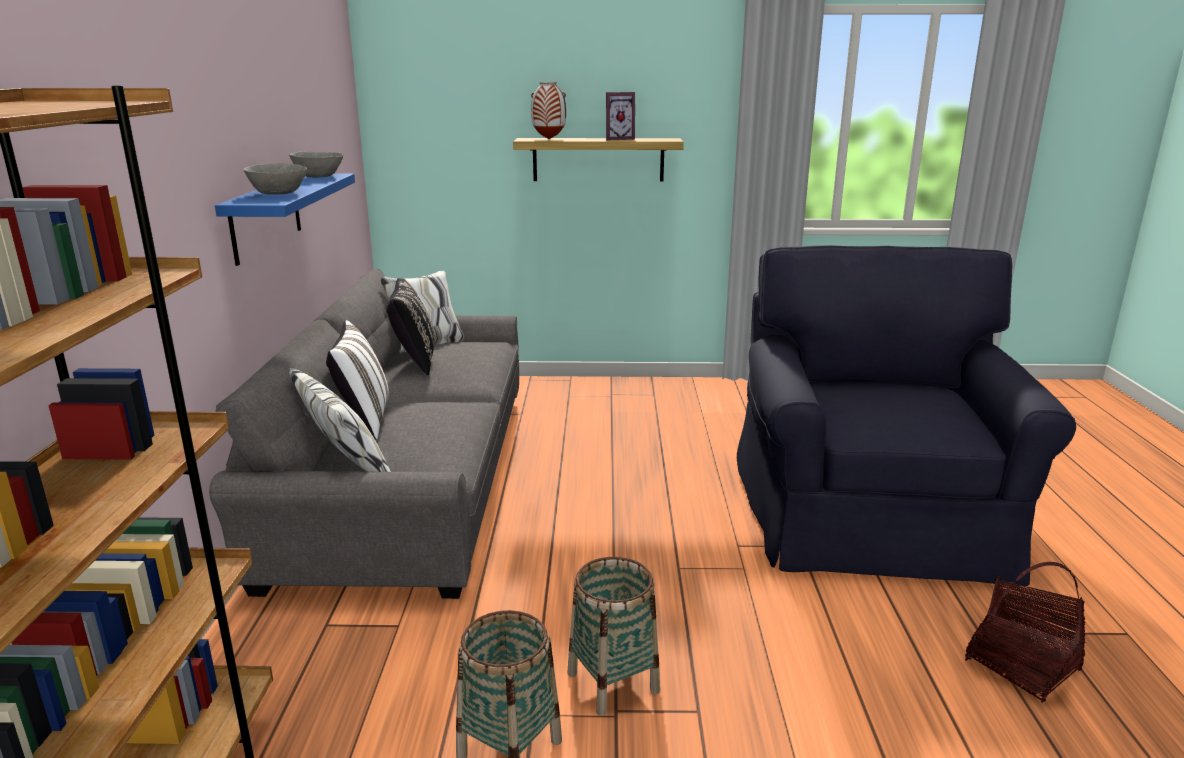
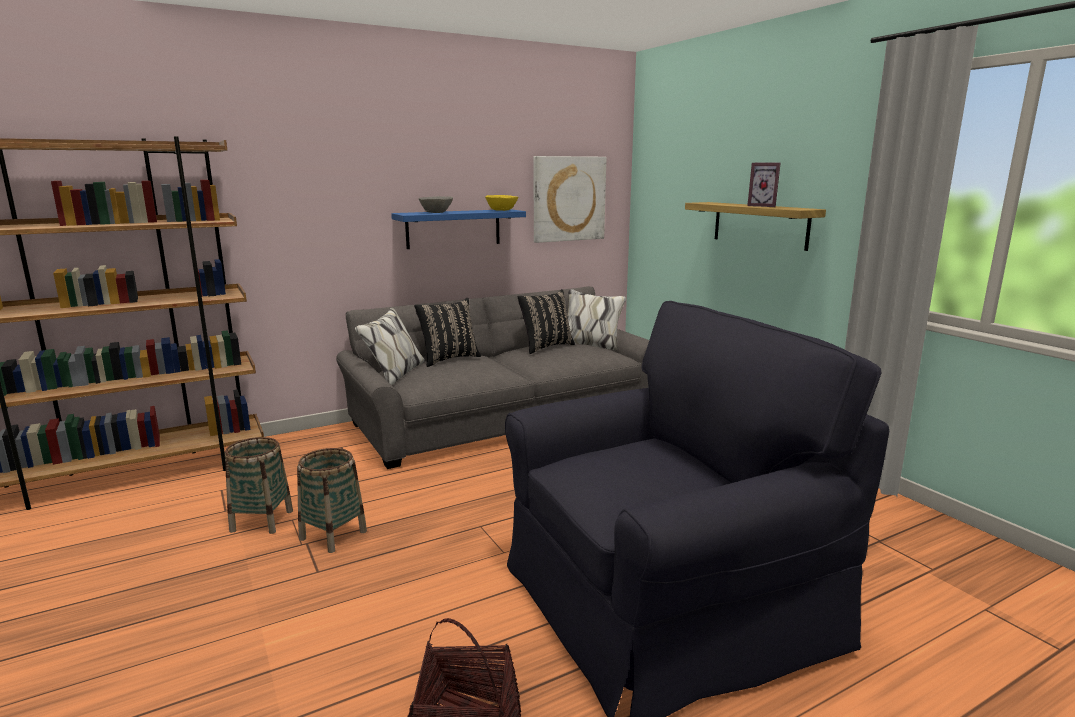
camera: 60 degrees right, 5 degrees down
(319, 176) = (501, 210): grey bowl -> yellow bowl
(332, 148) = (568, 199): none -> picture
(363, 420) = (448, 359): white pillow -> black pillow
(548, 139) = (716, 203): vase -> none

